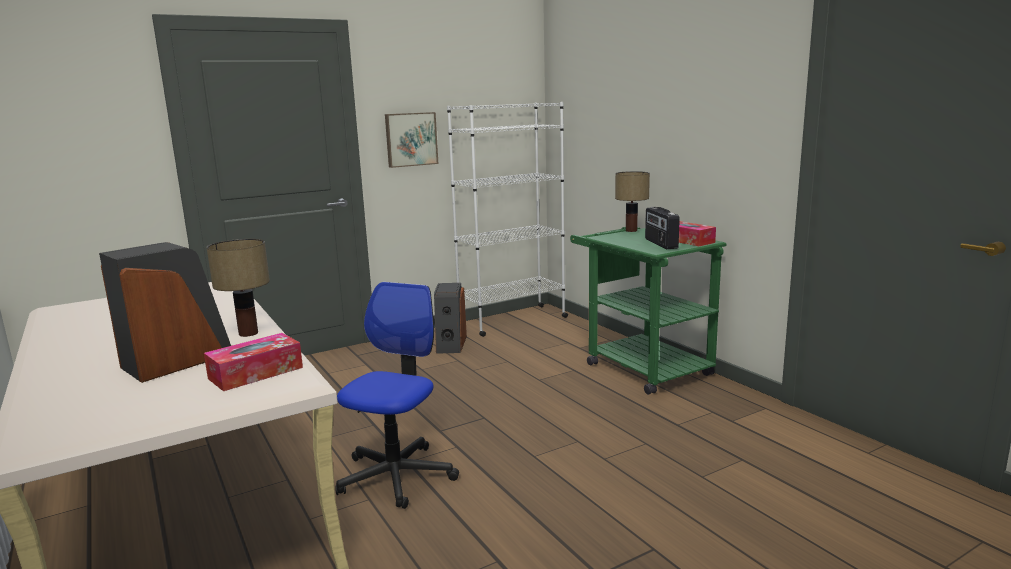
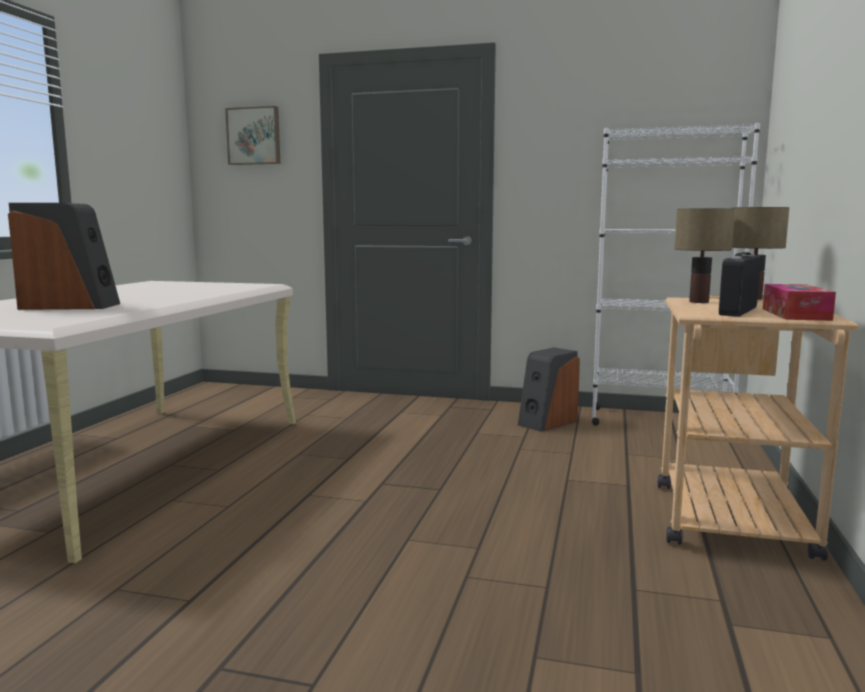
camera: 45 degrees right, 5 degrees down
(247, 333) = (153, 303): table lamp -> table lamp (698, 302)
(256, 373) = (61, 317): tissue box -> none
(396, 476) = (278, 500): office chair -> none
(411, 139) = (556, 175): picture -> picture (254, 136)
(640, 366) = (727, 512): green cart -> beige cart

